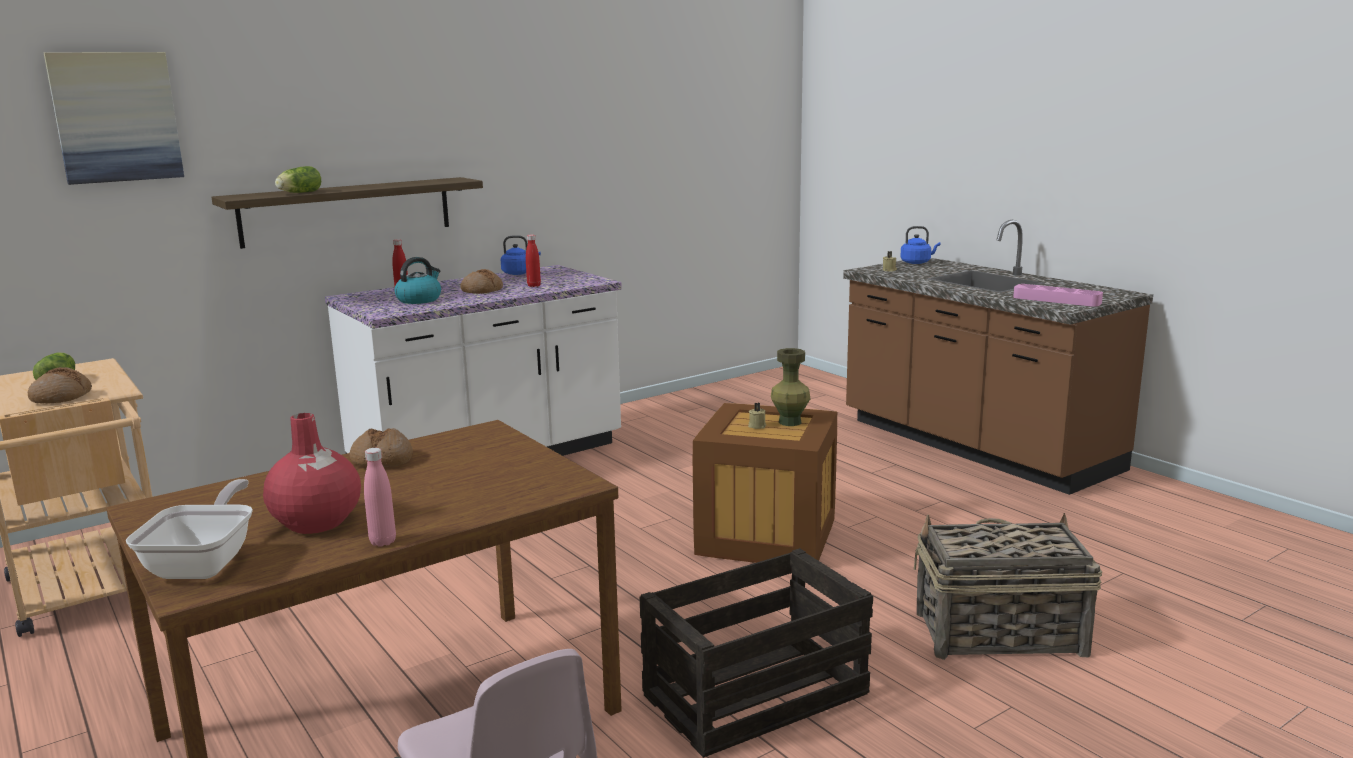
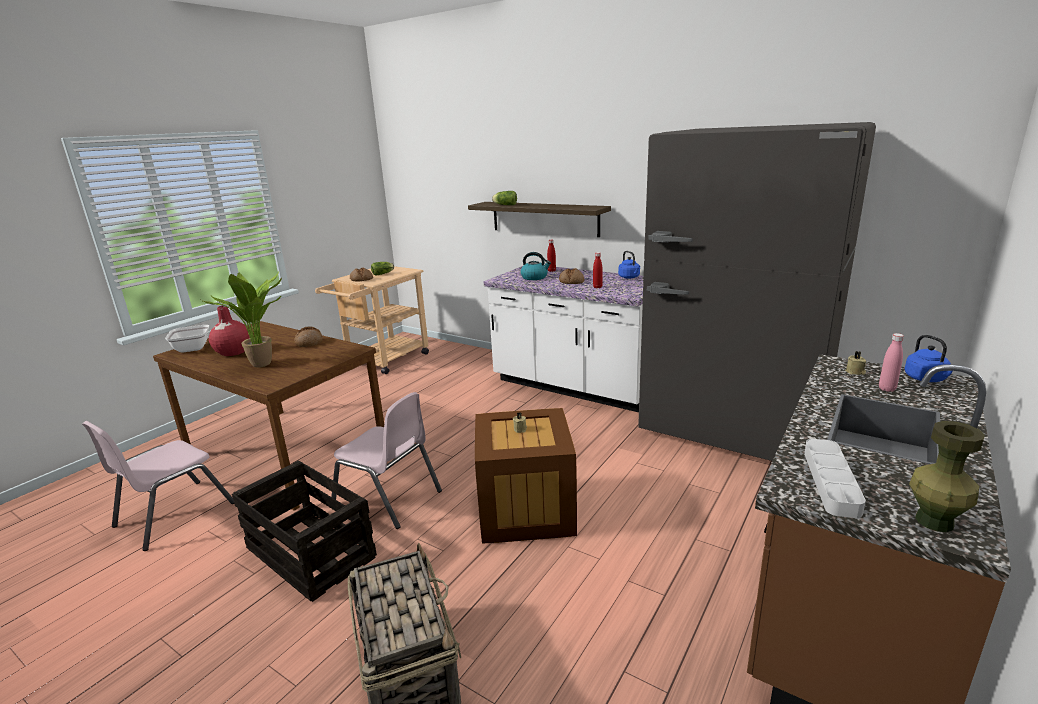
camera: 70 degrees right, 5 degrees up
(116, 117) = (453, 159): picture -> none
(383, 542) = (207, 367): pink bottle -> pink bottle (887, 389)
(455, 491) = (265, 364): none -> potted plant
(659, 624) = (388, 498): none -> pink chair
(697, 415) = (732, 428): none -> grey fridge
(789, 422) = (537, 439): green vase -> green vase (933, 521)
(1056, 300) = (831, 481): pink tray -> grey tray

